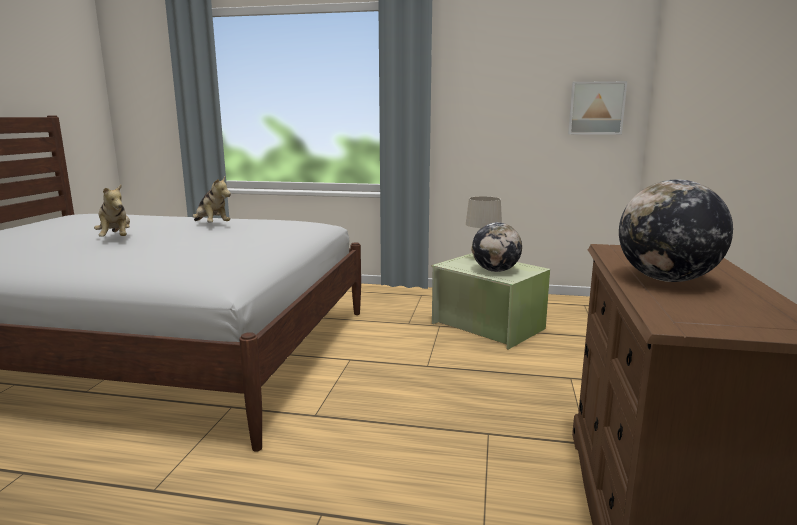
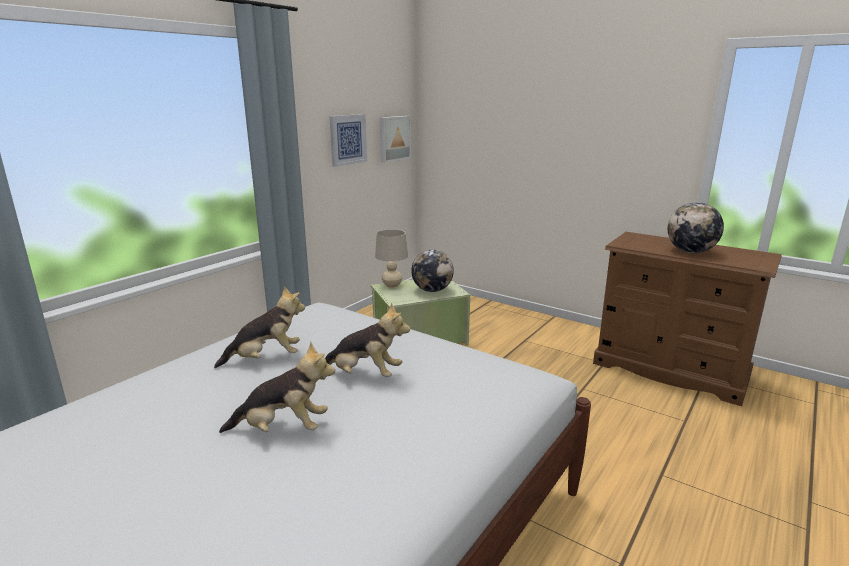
camera: 65 degrees left, 5 degrees up
(193, 241) = (364, 375): none -> plush toy
(515, 104) = (347, 139): none -> picture

